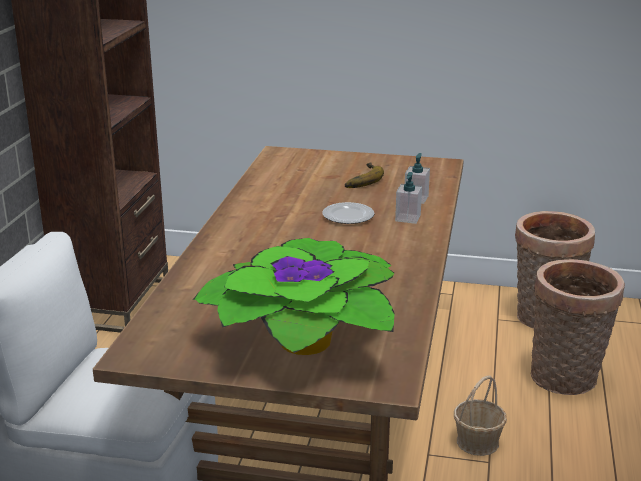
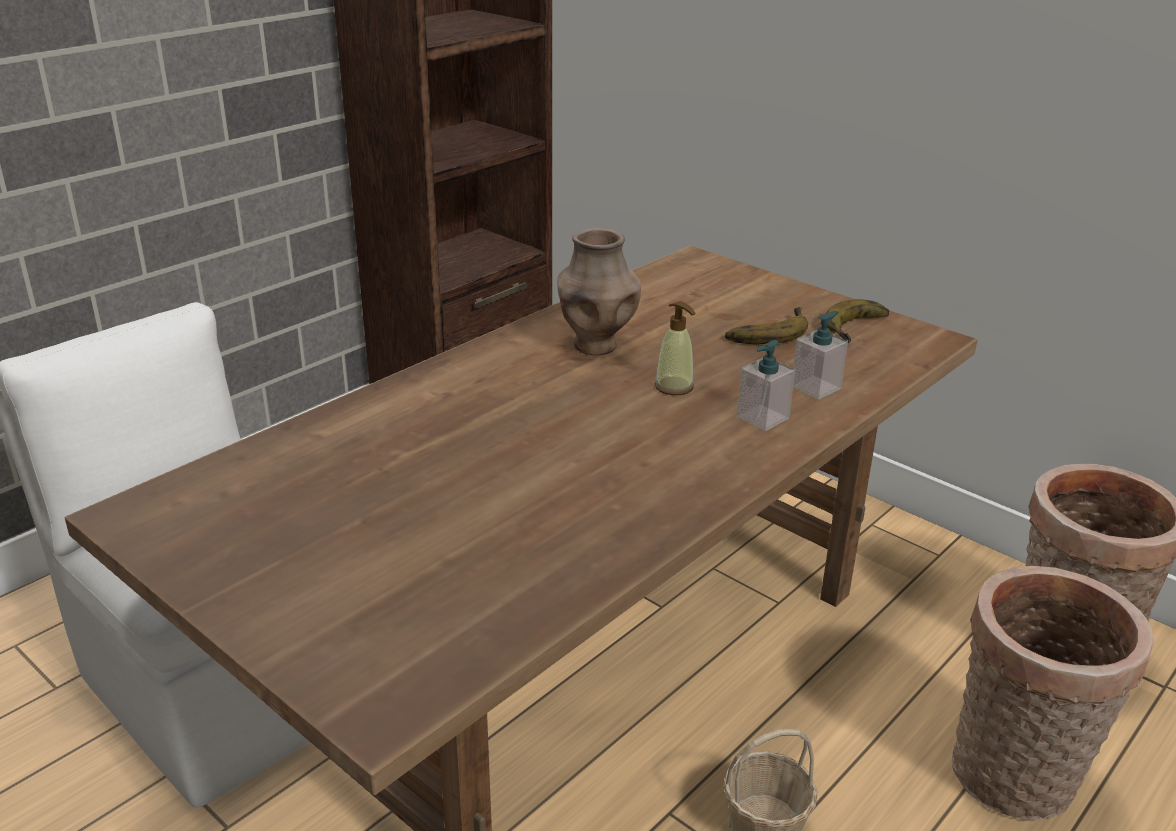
camera: 30 degrees right, 5 degrees up
(281, 207) = (595, 346): none -> brown vase
(305, 338) = (366, 574): potted plant -> none
(348, 216) = (674, 387): plate -> soap dispenser
(405, 167) = (861, 329): none -> banana

